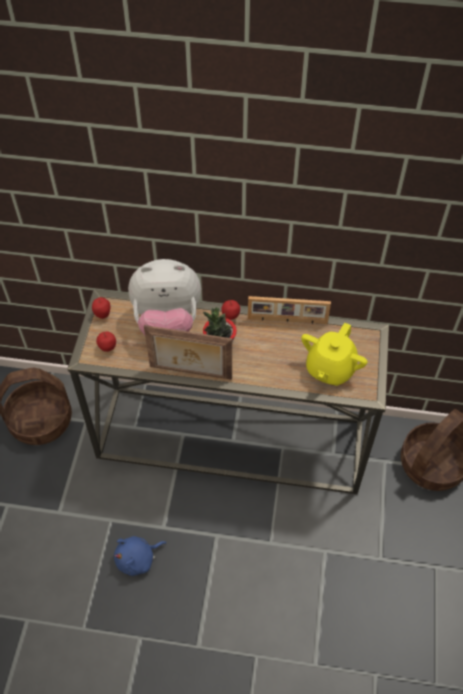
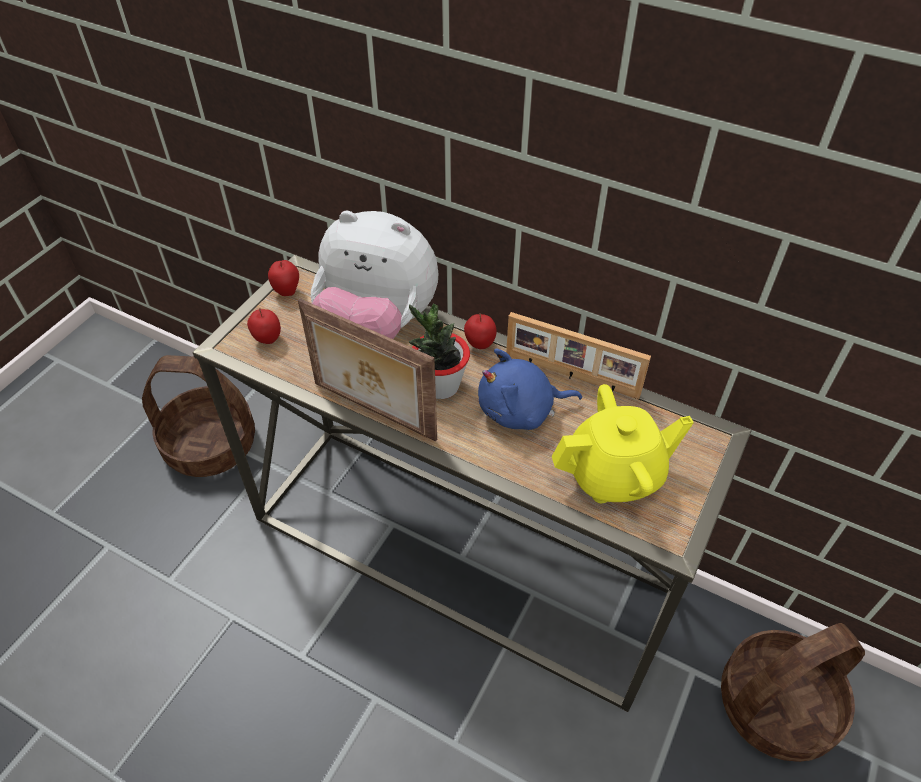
camera: 20 degrees right, 5 degrees down
(138, 559) = (242, 693): blue plush toy -> blue plush toy (521, 410)
(330, 369) = (614, 475): yellow teapot -> yellow teapot turned 150 degrees counterclockwise

